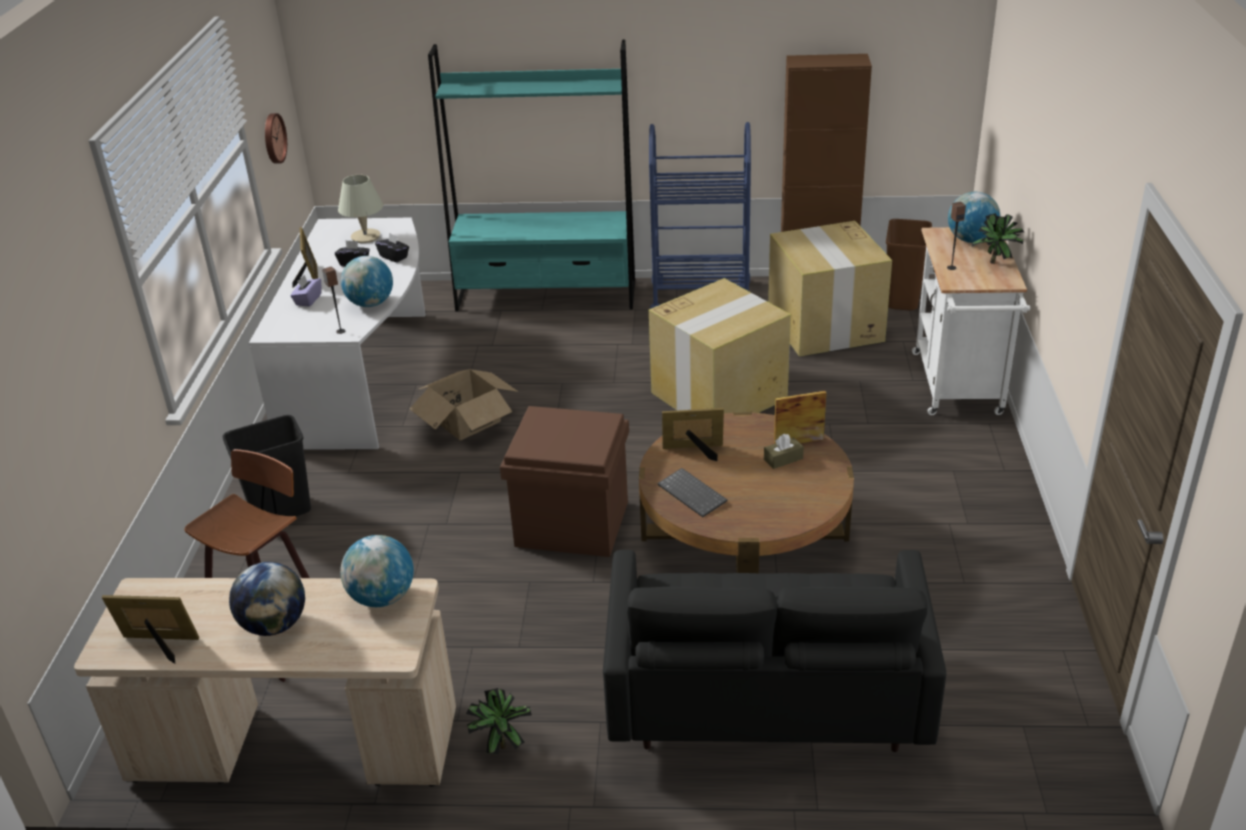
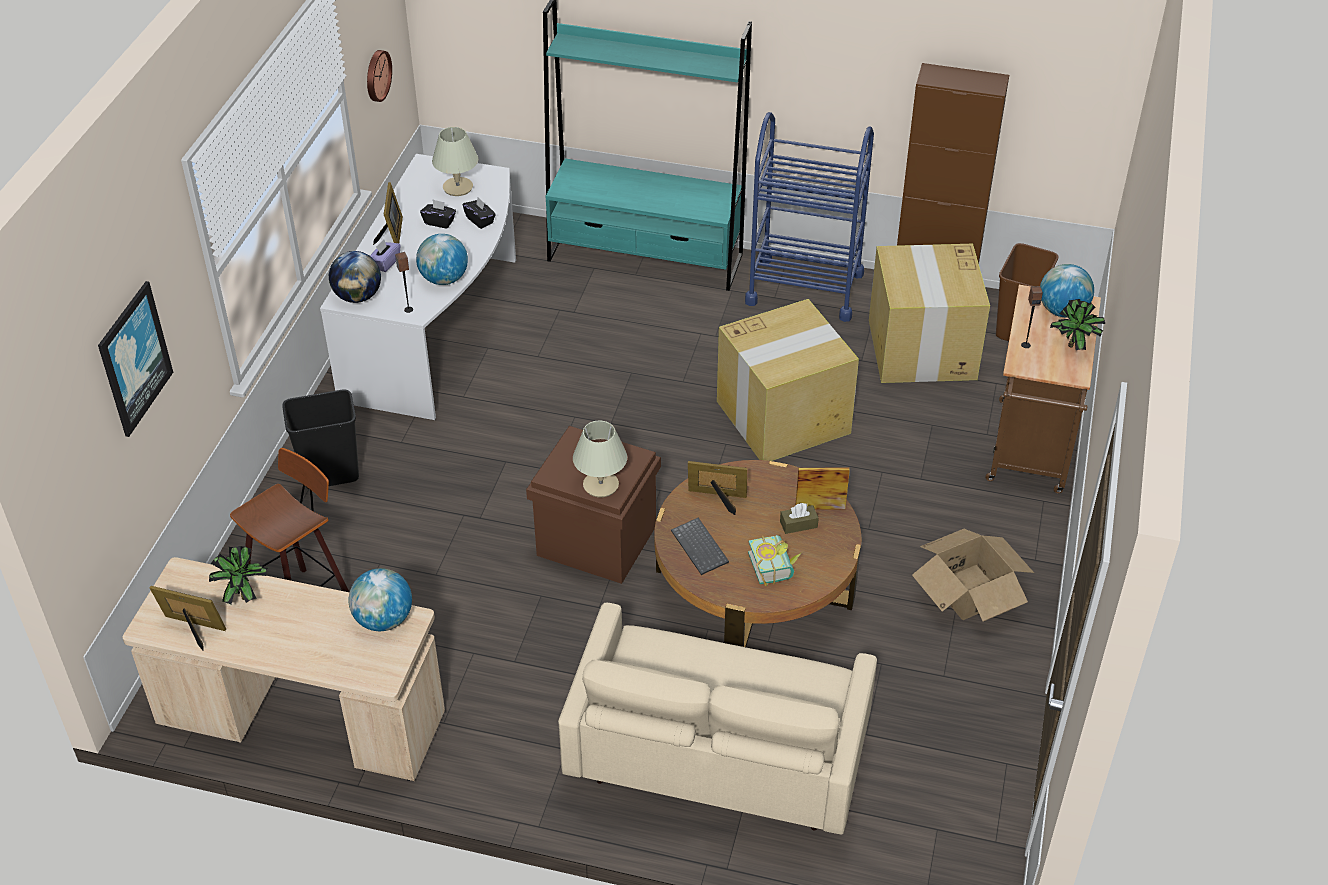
camera: 10 degrees right, 10 degrees up
(56, 348) = (134, 358): none -> picture
(274, 625) = (289, 629): globe -> globe (358, 296)
(466, 420) = (526, 402): cardboard box -> cardboard box (969, 592)
(500, 744) = (475, 753): potted plant -> potted plant (242, 595)
(578, 449) = (601, 485): none -> beige table lamp
(765, 700) = (716, 757): black sofa -> beige sofa
(775, 498) = (775, 566): none -> book
(958, 388) = (1030, 453): white cart -> brown cart

